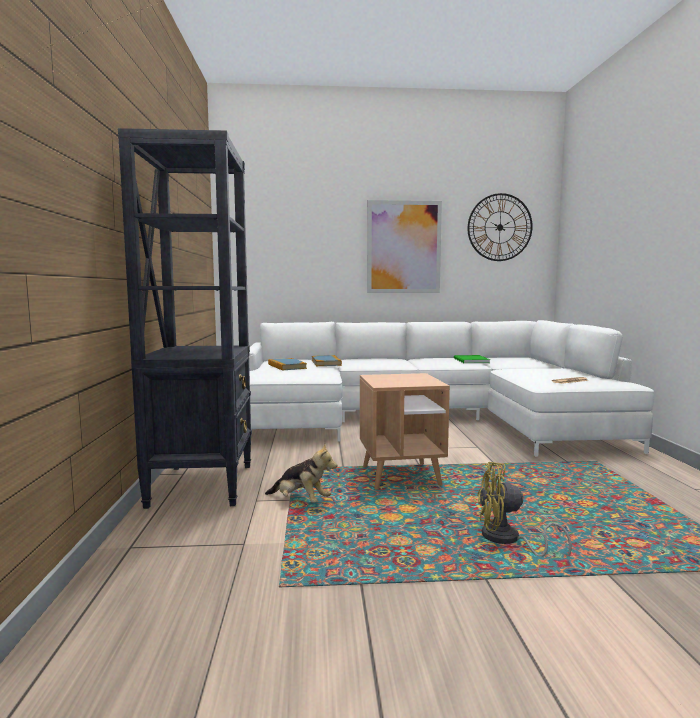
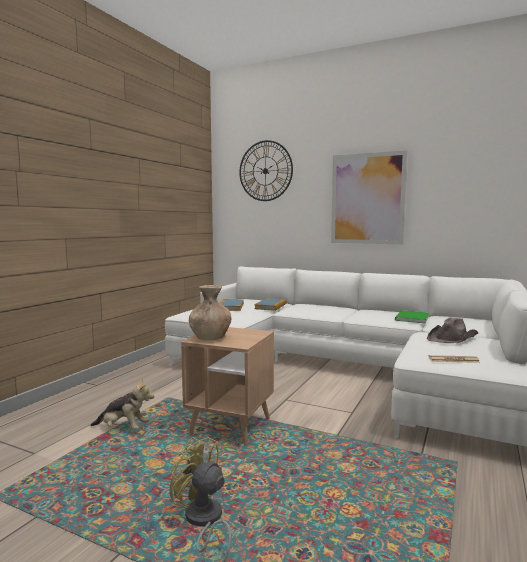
camera: 30 degrees right, 0 degrees up
(202, 484) = (92, 397): black bookcase -> none
(301, 501) = (123, 428): plush toy -> plush toy turned 45 degrees counterclockwise
(390, 382) = (210, 337): none -> brown vase
(499, 227) = (475, 174): wall clock -> wall clock (265, 171)
(534, 369) = (452, 338): none -> brown hat

